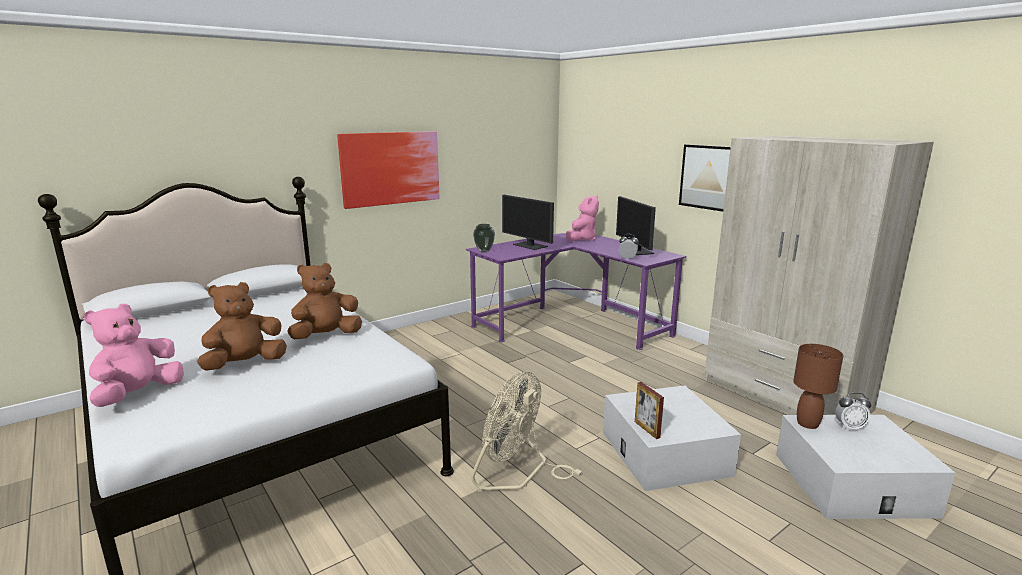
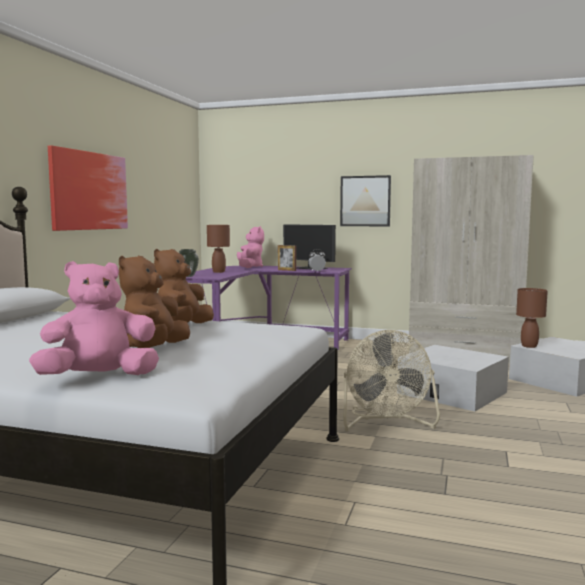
camera: 35 degrees left, 10 degrees down
(138, 395) = (99, 378): pink plush toy -> pink plush toy turned 75 degrees clockwise
(523, 469) = (382, 423): beige fan -> beige fan turned 90 degrees counterclockwise
(530, 245) = (219, 272): monitor -> brown table lamp
(647, 429) = (458, 365): picture frame -> picture frame (287, 270)
(849, 427) = (549, 343): alarm clock -> none

